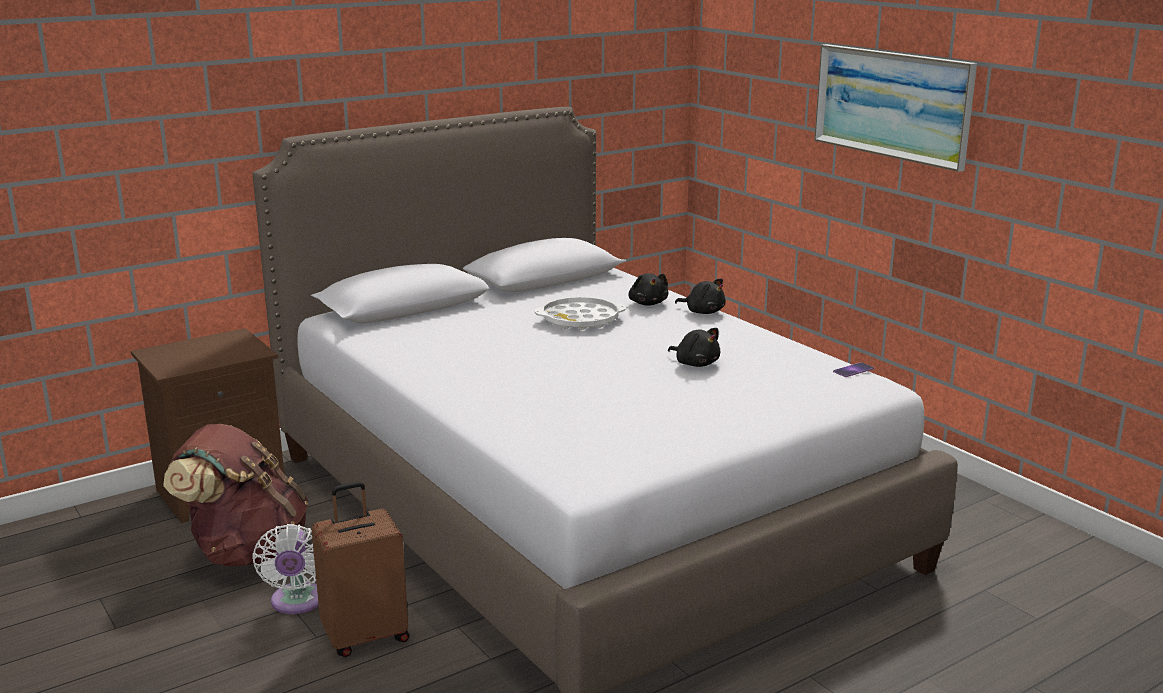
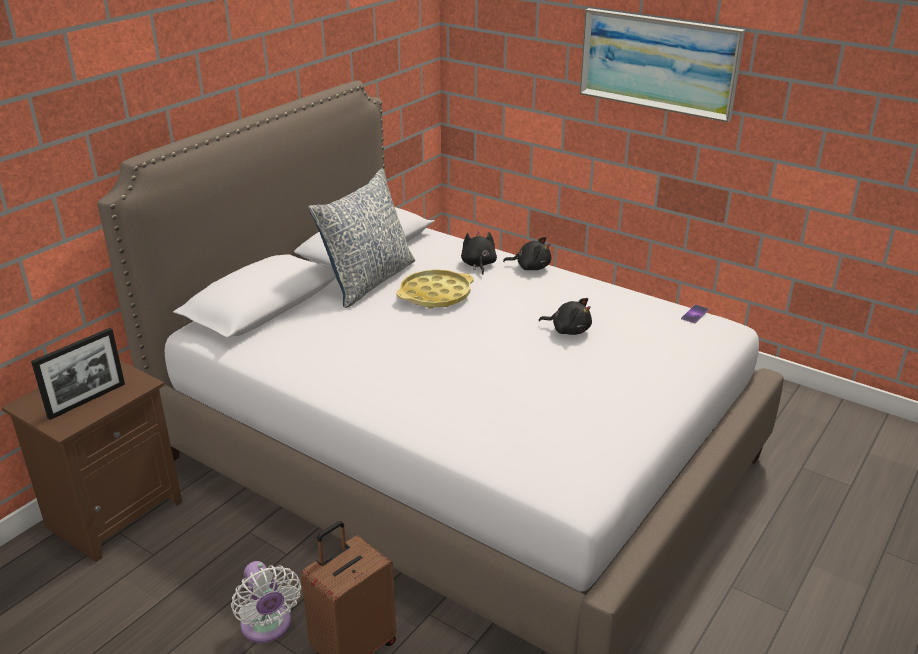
camera: 20 degrees left, 10 degrees up
(202, 357) = (87, 400): none -> picture frame
(245, 552) = (182, 580): brown backpack -> none
(522, 302) = (368, 281): none -> pillow
(580, 320) = (435, 295): white tray -> yellow tray
(648, 303) = (478, 264): black plush toy -> black plush toy turned 150 degrees counterclockwise

